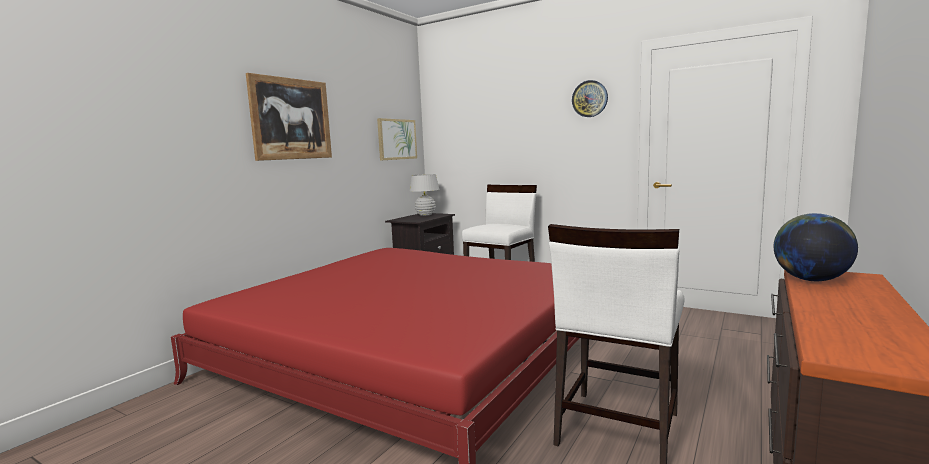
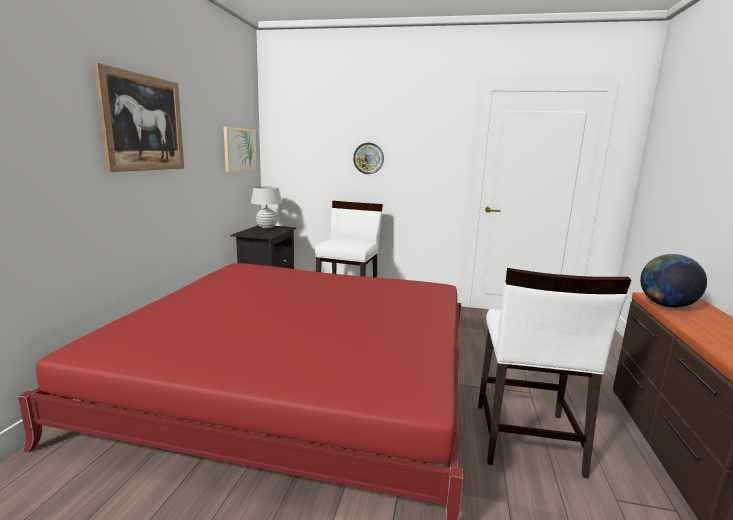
camera: 20 degrees left, 5 degrees up
(589, 99) = (434, 128): wall clock -> wall clock (368, 158)

